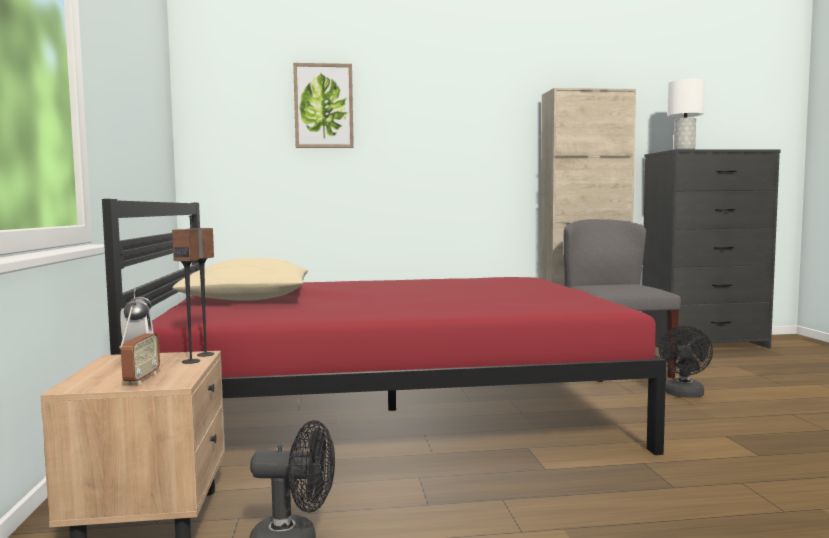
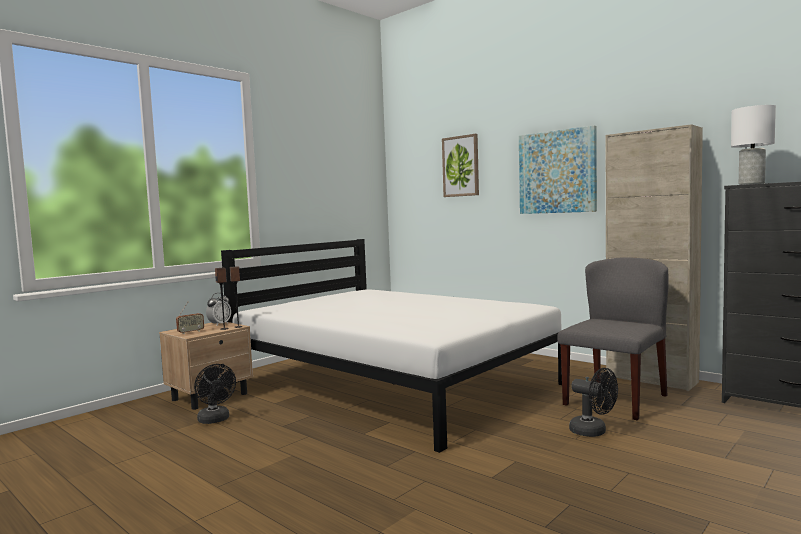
camera: 50 degrees right, 0 degrees up
(247, 298) = (330, 300): beige pillow -> none
(388, 409) = (392, 383): red bed -> white bed
(465, 126) = (557, 172): none -> picture
(684, 395) = (593, 432): black fan -> black fan turned 120 degrees counterclockwise

